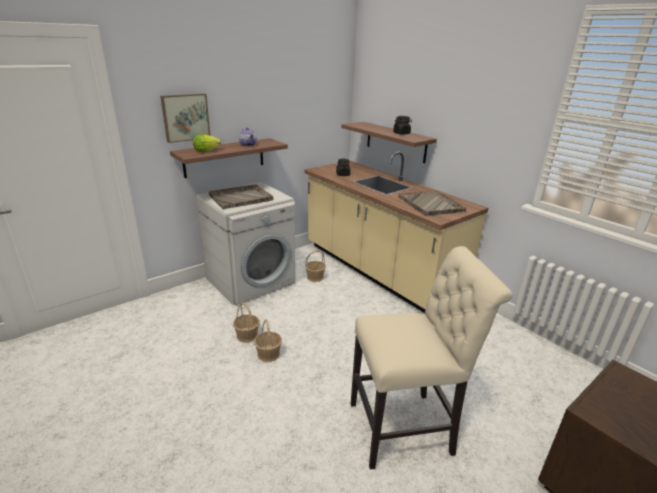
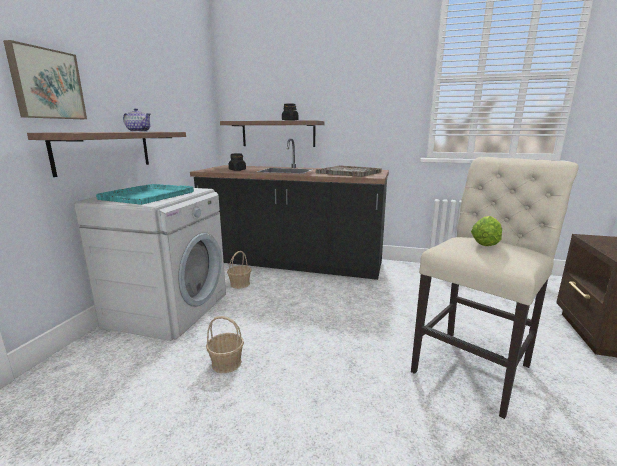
camera: 35 degrees left, 10 degrees down
(208, 151) = (94, 132): lettuce -> lettuce (485, 242)
(241, 197) = (149, 195): grey tray -> turquoise tray
(268, 354) = (275, 369): basket -> none
(378, 271) = (292, 262): beige counter -> black counter

